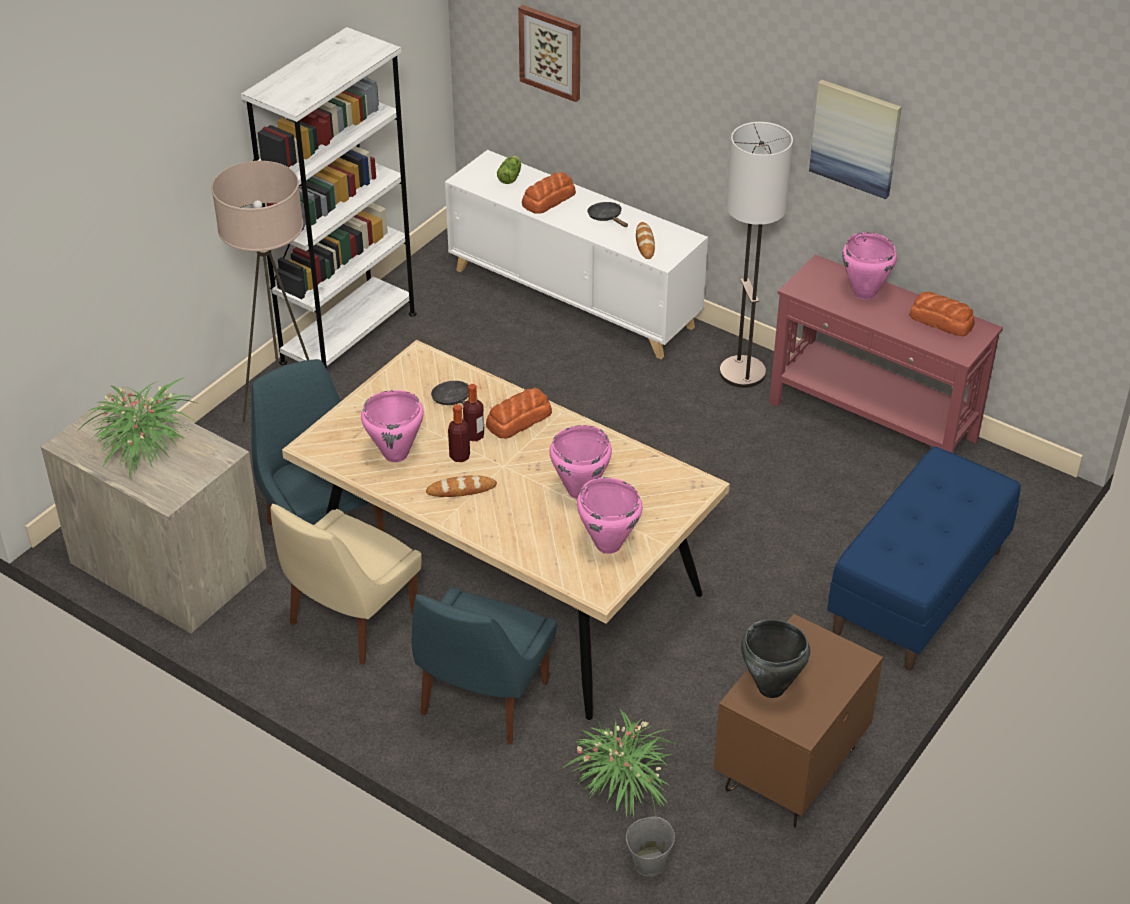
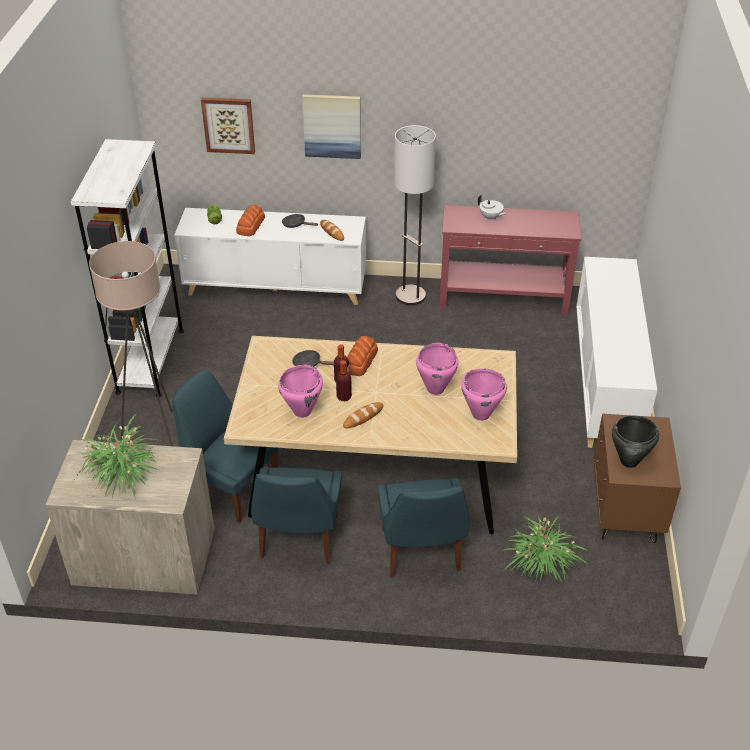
camera: 30 degrees left, 0 degrees up
(350, 621) = (298, 539): beige chair -> blue chair
(649, 862) = (595, 602): grey bucket -> none
(855, 138) = (467, 119): picture -> picture (332, 126)
(864, 293) = (490, 217): pink cooking pot -> white teapot
(918, 592) = (605, 382): blue bench -> white cabinet
(942, 321) = (545, 218): bread -> none

